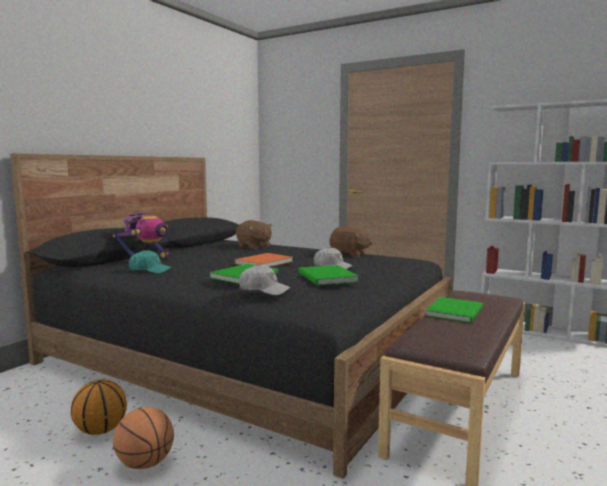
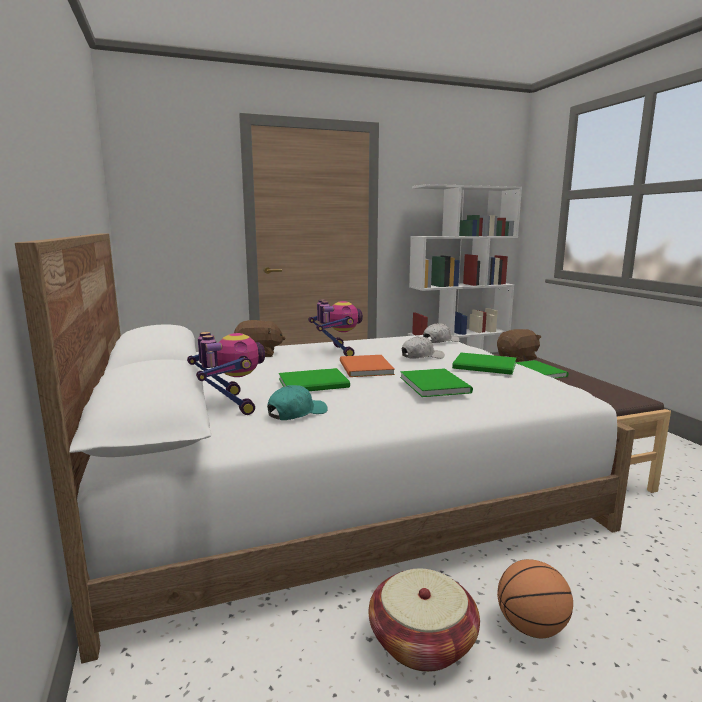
camera: 50 degrees left, 5 degrees up
(100, 430) = (422, 641): basketball -> basket
(208, 262) = (315, 383): none -> green book
(247, 355) = (334, 485): black bed -> white bed
(264, 290) = (508, 391): white cap -> white cap (440, 341)
(295, 254) = (336, 352): none -> toy robot
(349, 255) = (377, 342): brown plush toy -> brown plush toy (518, 358)

